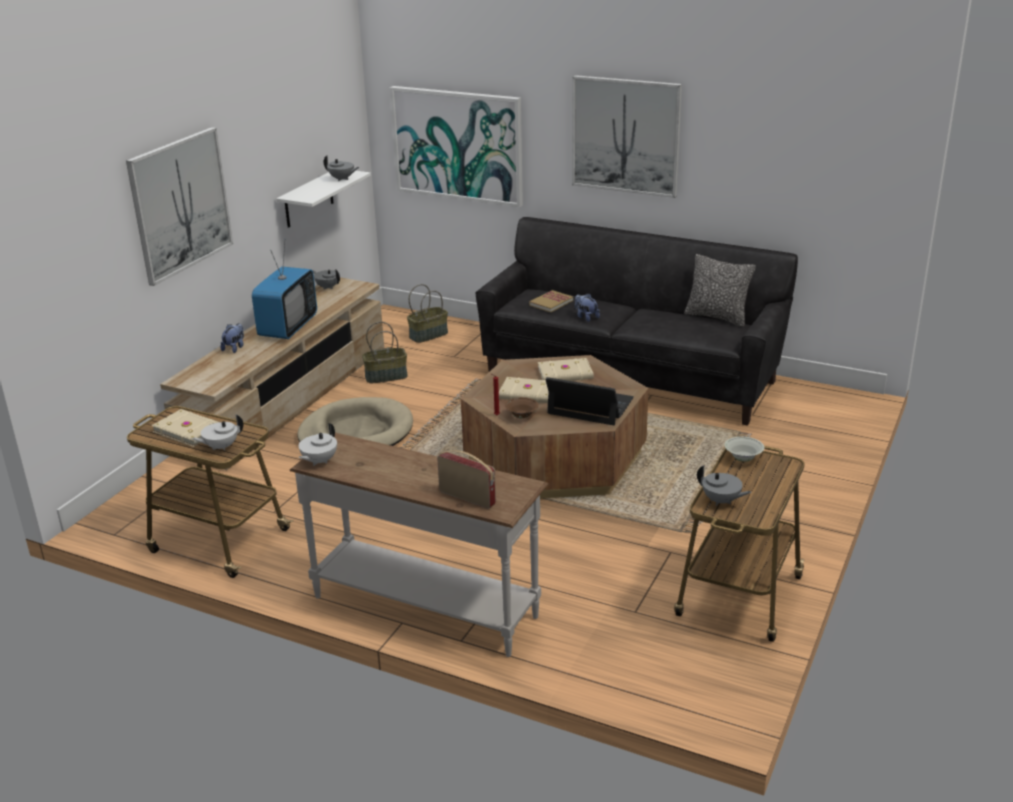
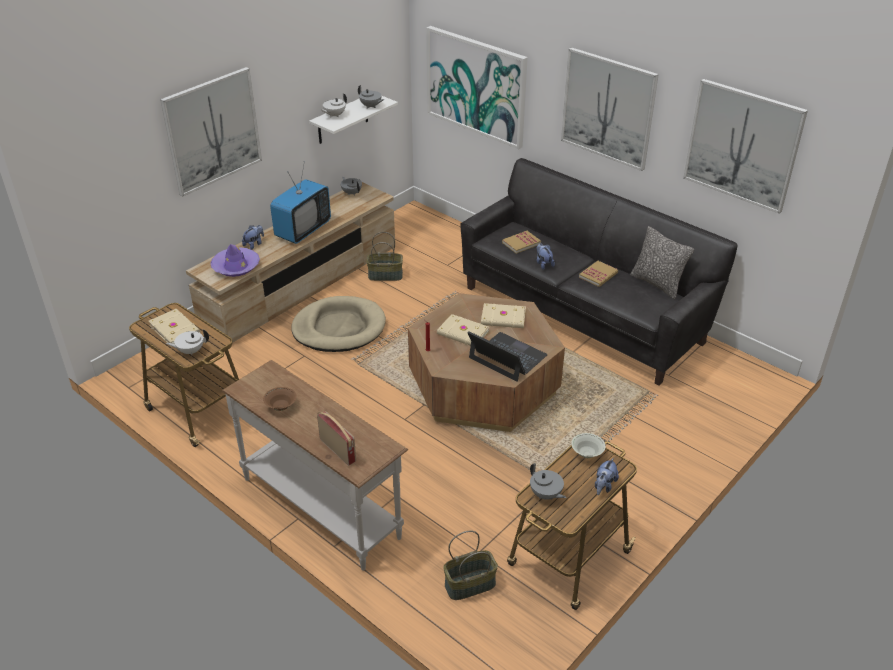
camera: 15 degrees right, 10 degrees up
(223, 371) = (236, 266): none -> purple hat
(319, 461) = (245, 387): white teapot -> white teapot (334, 115)
(428, 335) = (436, 239): basket -> basket (470, 584)
(521, 416) = (447, 356): brown bowl -> brown bowl (281, 407)
(651, 318) = (598, 275): none -> book
(779, 482) = (604, 486): none -> plush toy
(788, 142) = (742, 145): none -> picture

